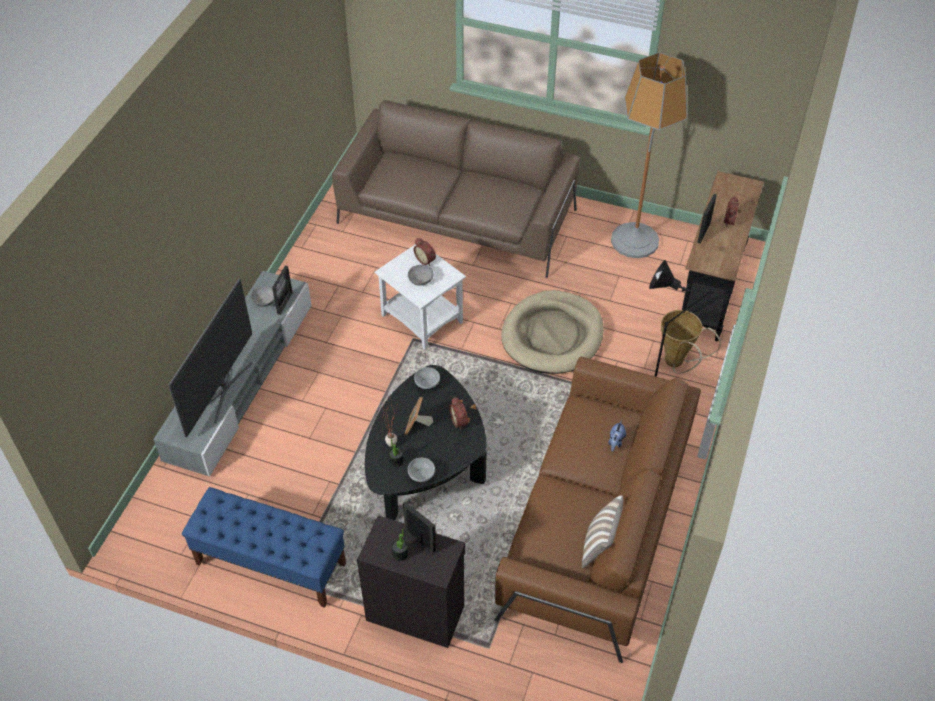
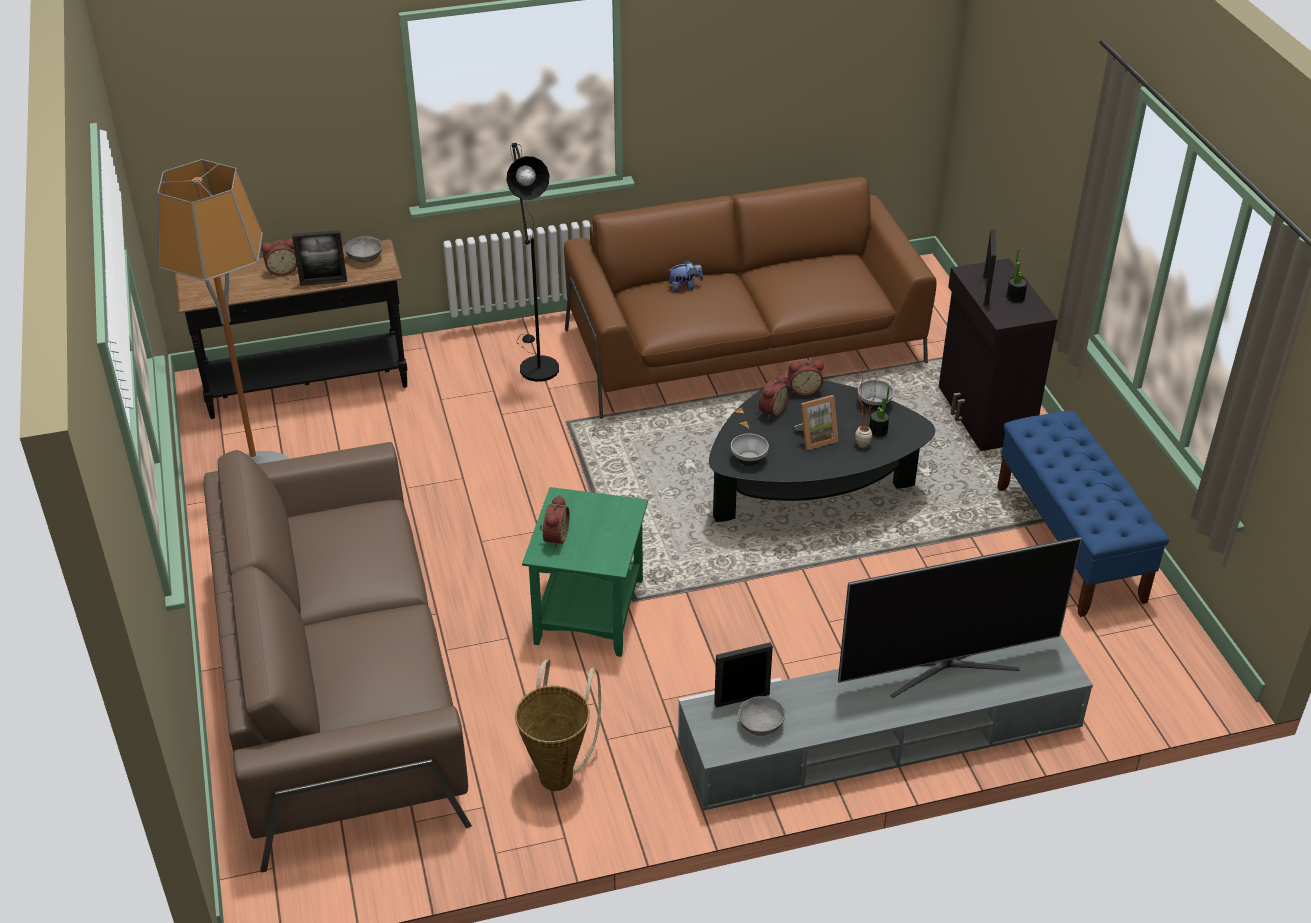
camera: 125 degrees left, 10 degrees down
(421, 280) = (597, 523): grey bowl -> grey bowl (364, 257)
(423, 318) = (587, 611): white side table -> green side table
(465, 450) = (804, 389): none -> alarm clock
(552, 335) = (508, 480): beige dog bed -> none
(600, 546) = (817, 255): pillow -> none
(677, 364) = (463, 369): basket -> basket (559, 772)

